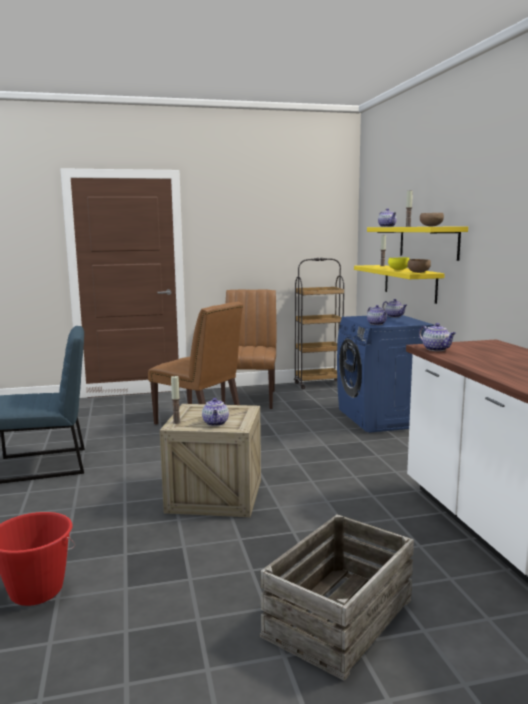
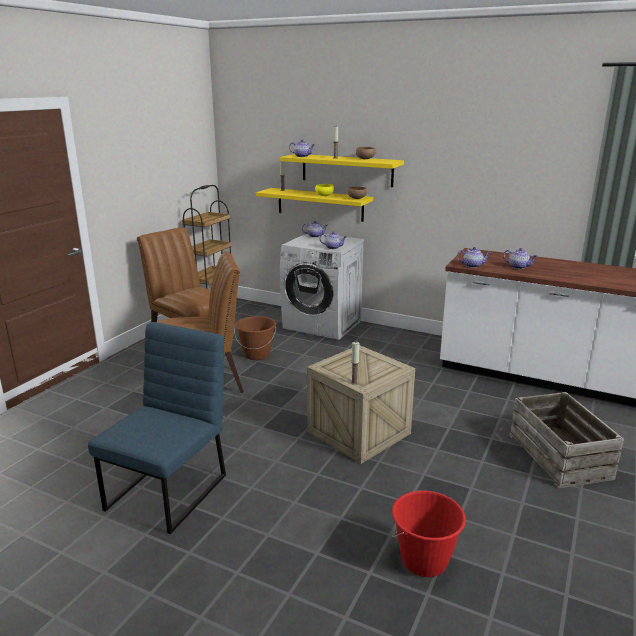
camera: 50 degrees left, 10 degrees up
(216, 423) = (378, 371): teapot -> teapot (518, 267)
(278, 419) = (256, 355): none -> brown bucket
(380, 420) = (322, 326): blue washing machine -> white washing machine

